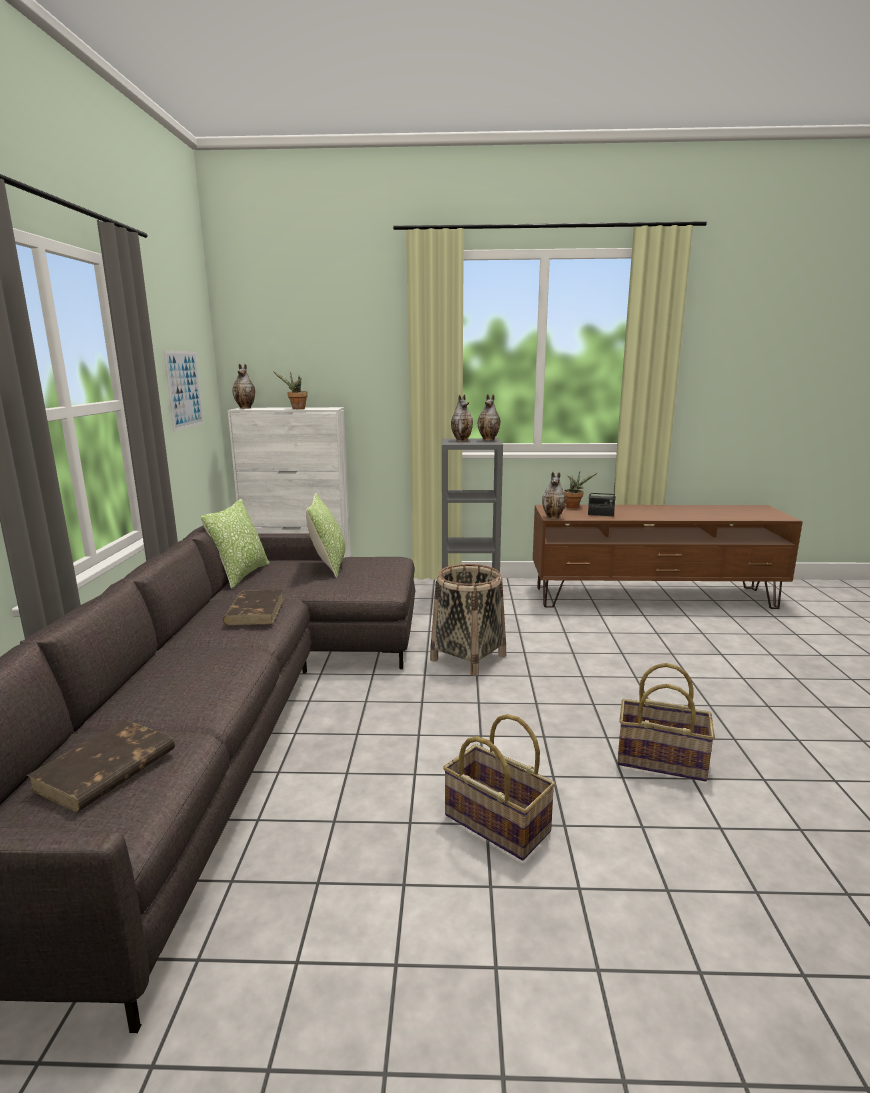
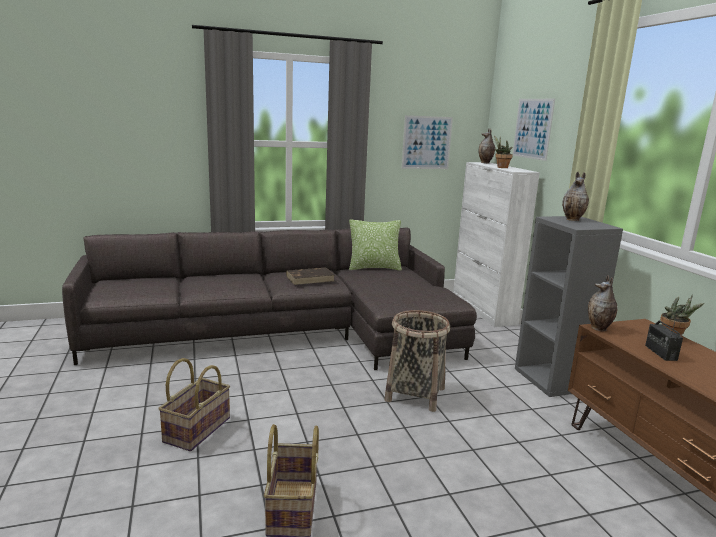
camera: 70 degrees right, 0 degrees up
(105, 770) = (139, 284): brown book -> none
(314, 360) = (532, 128): none -> picture
(328, 566) = (409, 283): pillow -> none
(489, 440) = (598, 226): vase -> none

